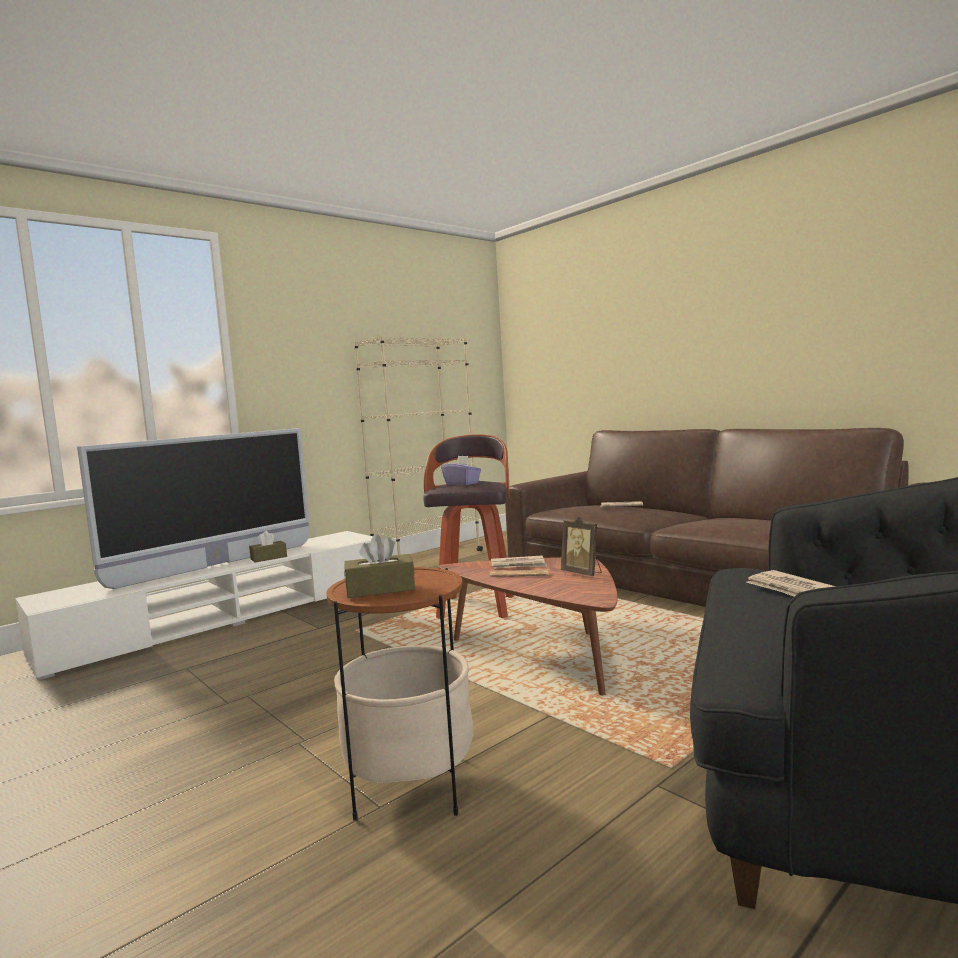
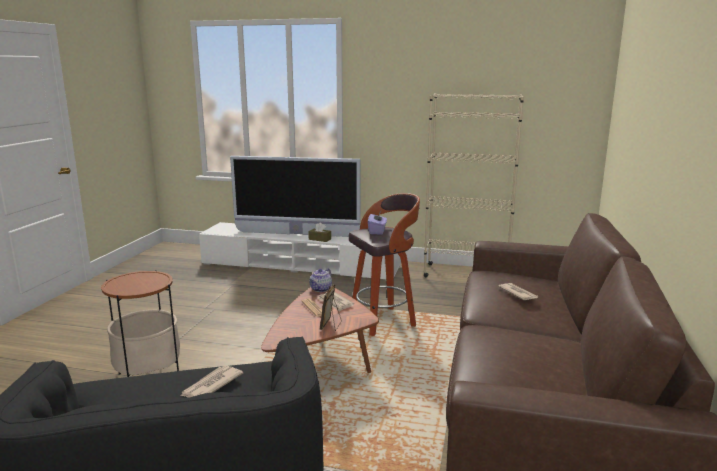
camera: 55 degrees right, 10 degrees up
(380, 589) = (125, 282): brown tissue box -> none
(465, 566) = (320, 289): none -> teapot

